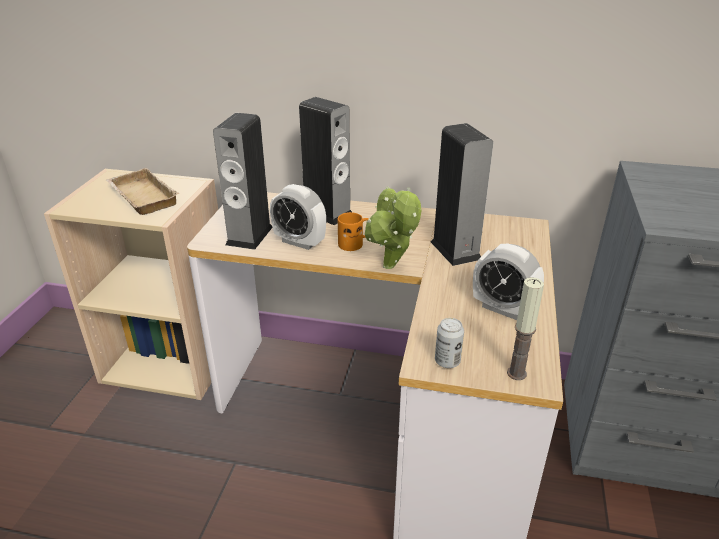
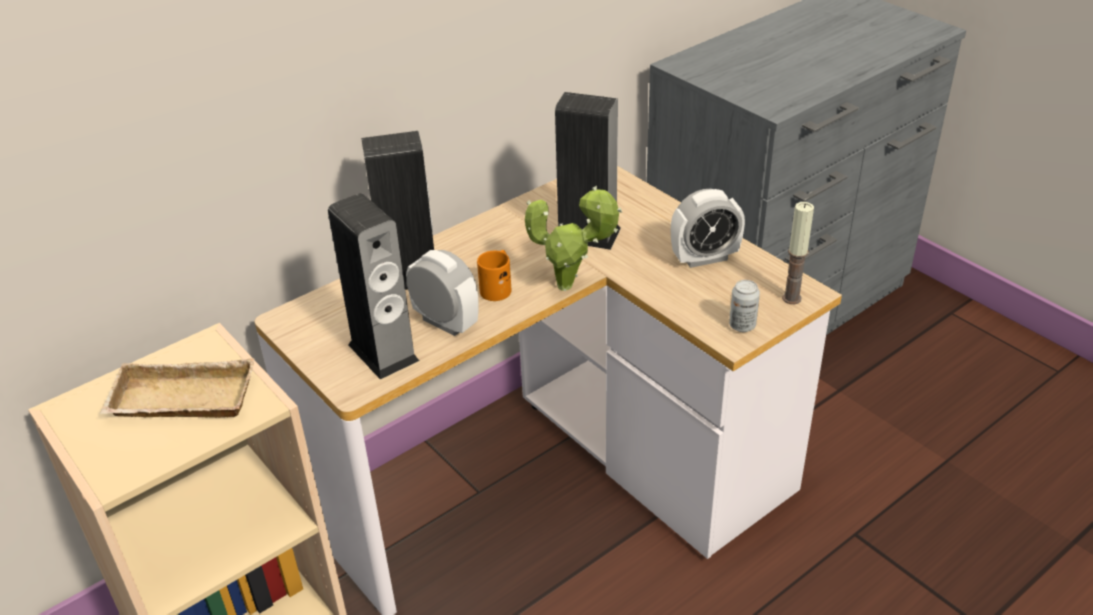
camera: 50 degrees left, 5 degrees up
(299, 242) = (445, 322): alarm clock -> alarm clock turned 120 degrees counterclockwise

